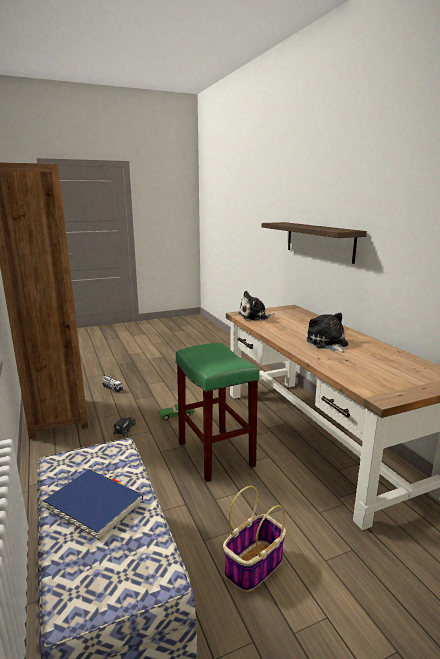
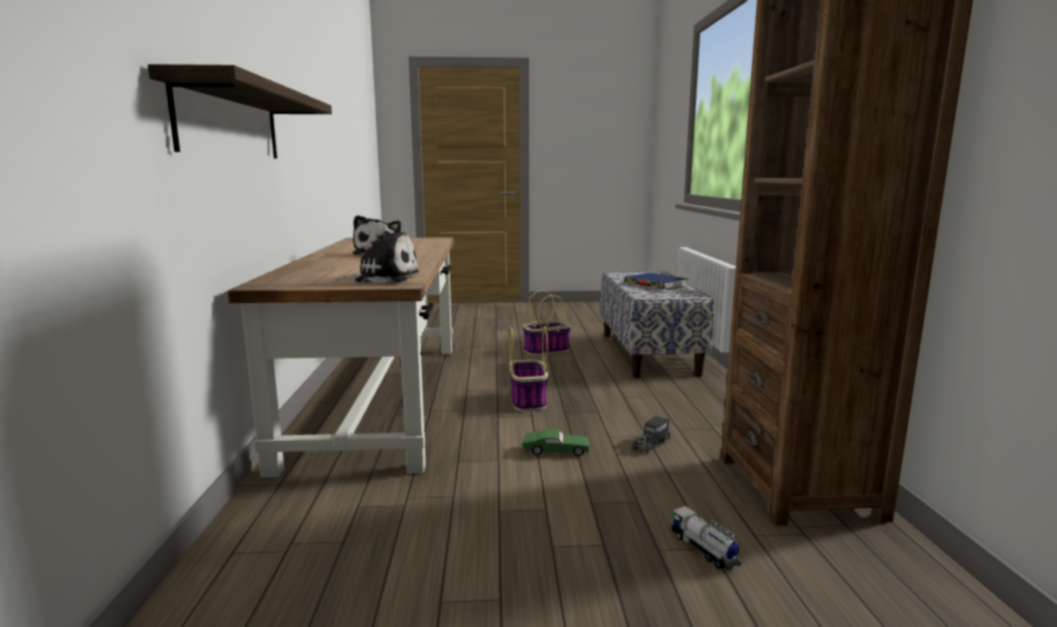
camera: 160 degrees left, 5 degrees down
(214, 453) = (528, 400): green stool -> basket

